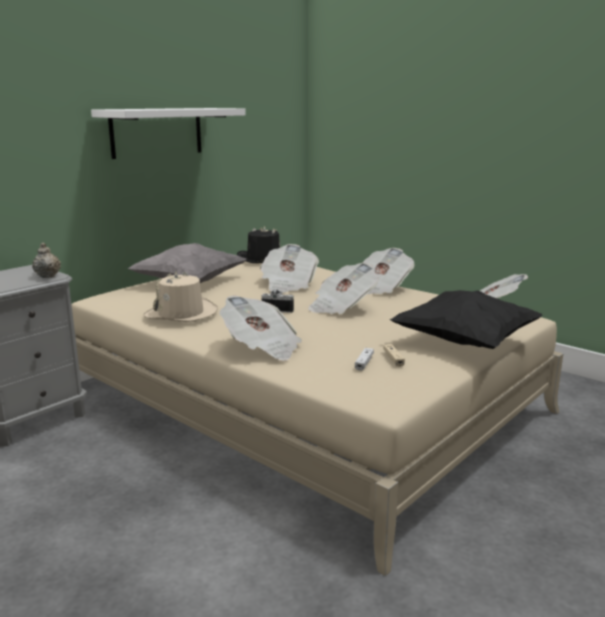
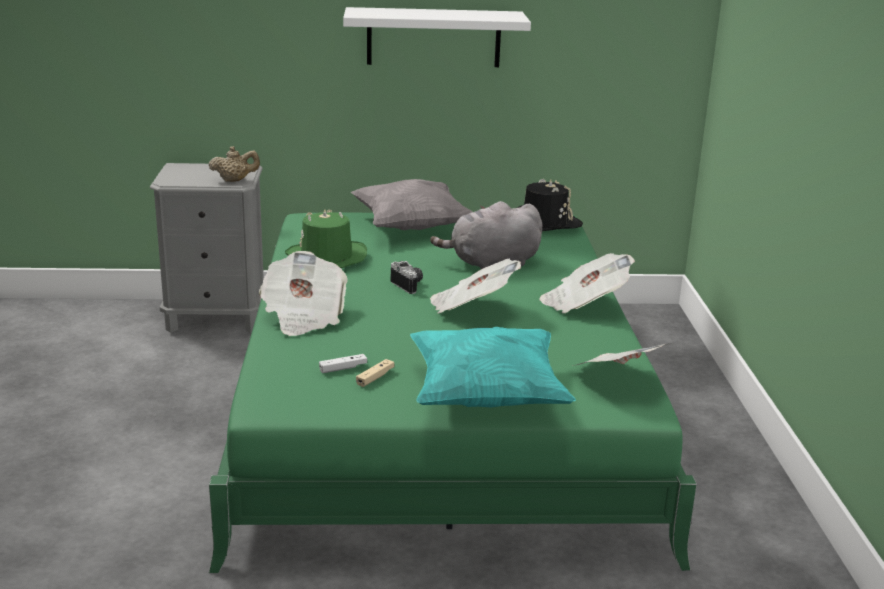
camera: 45 degrees right, 5 degrees up
(47, 276) = (235, 180): beige teapot -> beige teapot turned 60 degrees clockwise
(181, 314) = (326, 257): beige hat -> green hat
(288, 285) = (491, 263): newspaper -> grey plush toy
(302, 401) = (438, 408): beige bed -> green bed
(464, 342) = (486, 396): black pillow -> turquoise pillow

